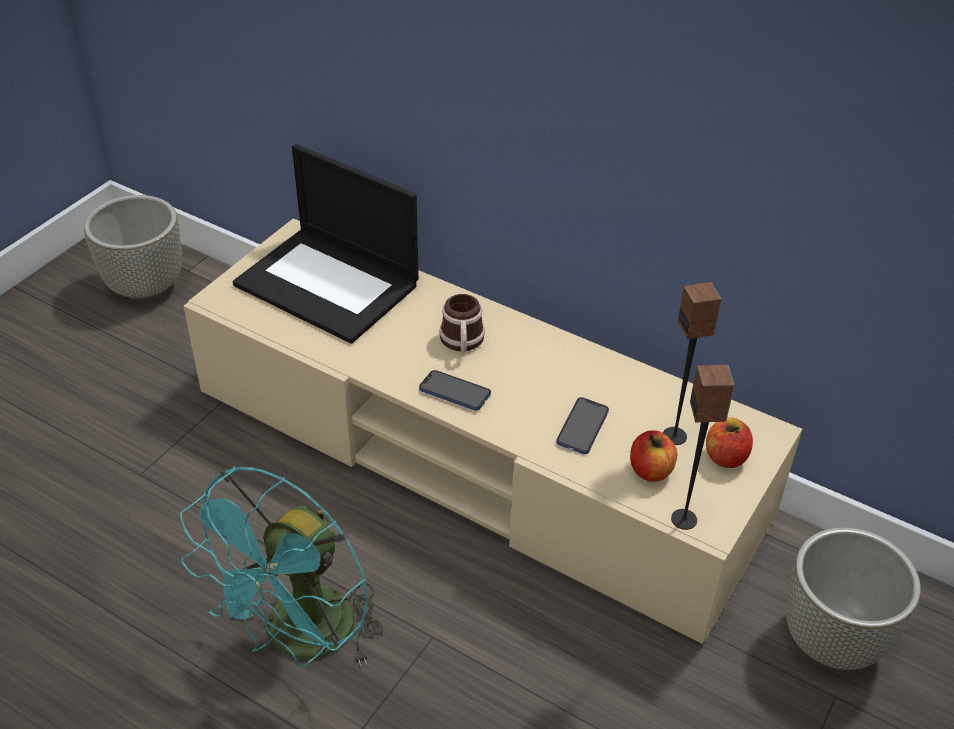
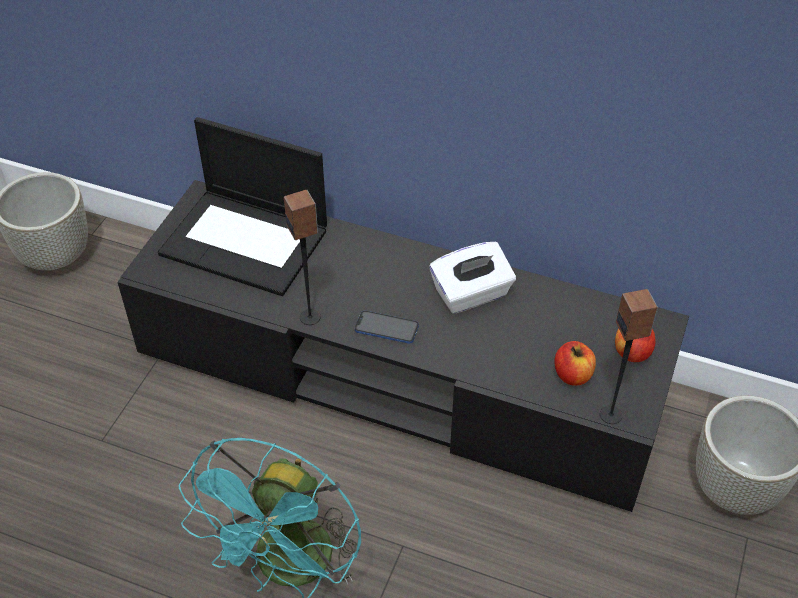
camera: 10 degrees left, 5 degrees up
(462, 343) = (381, 280): mug -> none
(475, 455) = (399, 373): beige tv stand -> black tv stand
(558, 371) = (471, 294): none -> white tissue box
(582, 427) = (505, 344): phone -> none
(675, 436) = (585, 339): speaker -> speaker (310, 317)

